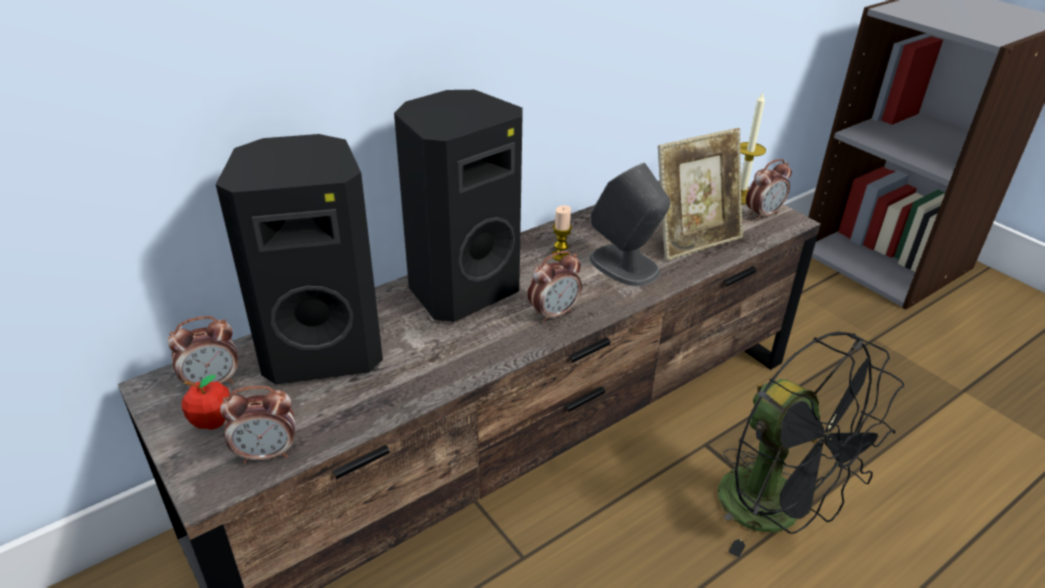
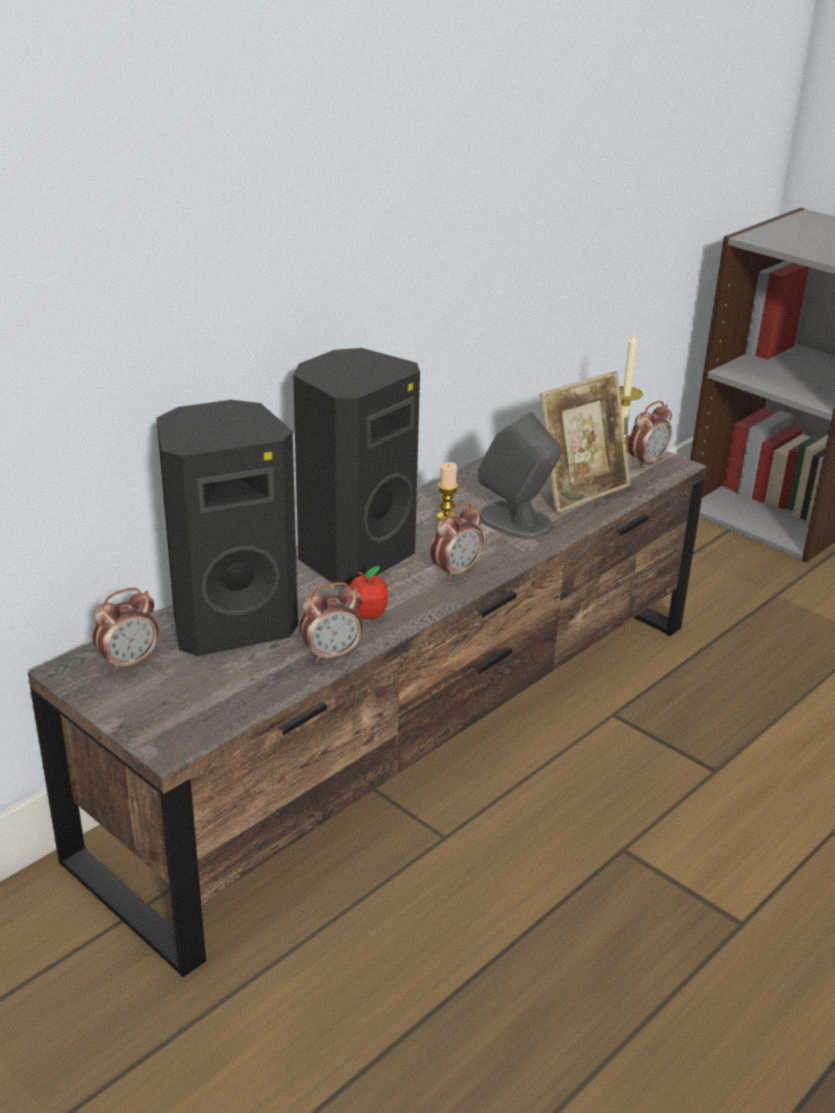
camera: 10 degrees left, 5 degrees down
(212, 421) = (145, 694): apple -> apple (368, 614)
(267, 453) = (215, 714): alarm clock -> alarm clock (332, 654)
(777, 512) = (697, 768): black fan -> none

